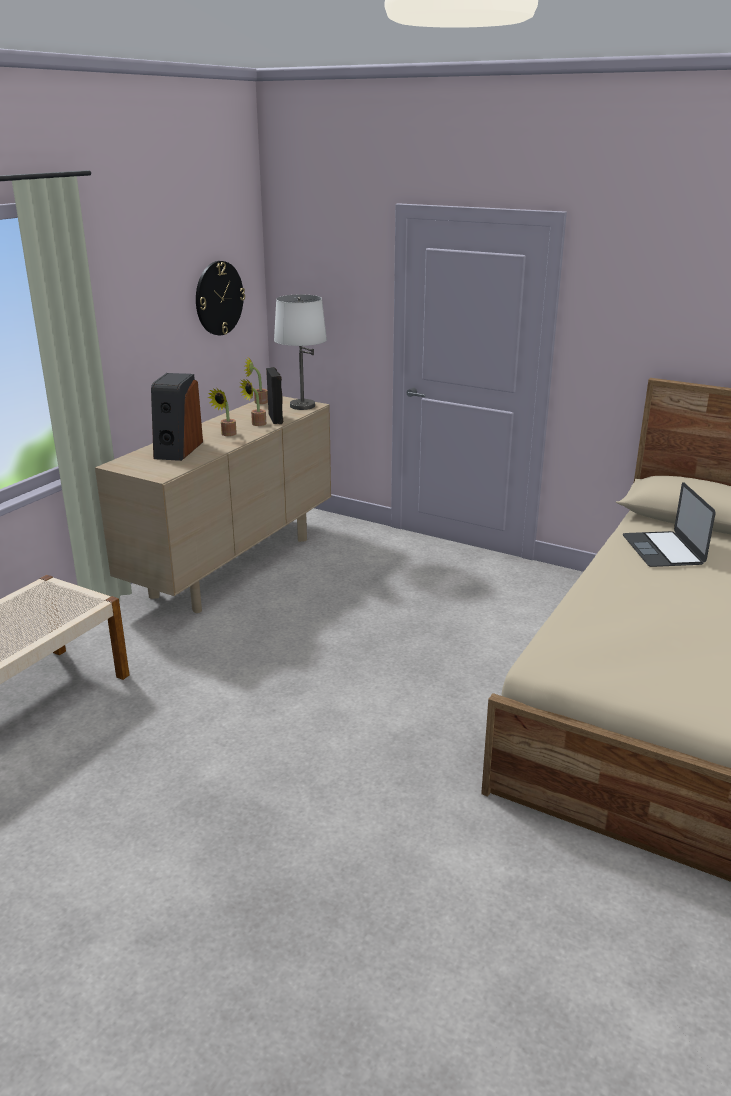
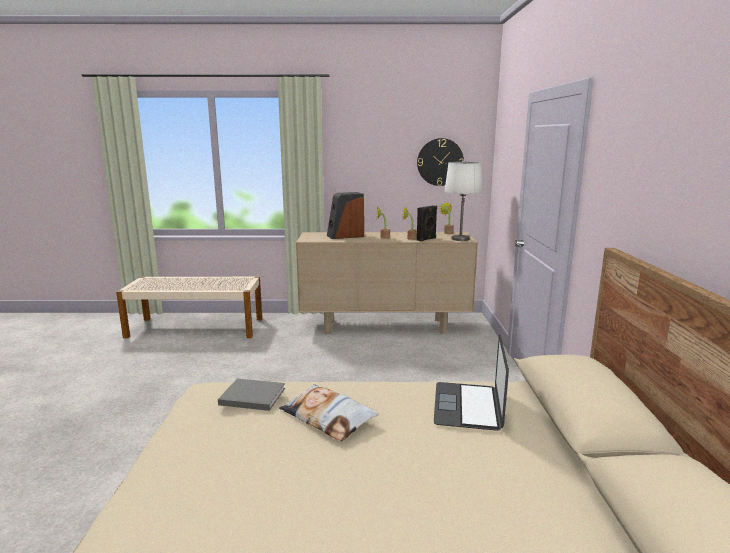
camera: 60 degrees right, 10 degrees down
(600, 632) = (250, 396): none -> grey book
(655, 607) = (328, 417): none -> pillow
(663, 549) = (468, 406): laptop -> laptop turned 45 degrees counterclockwise

